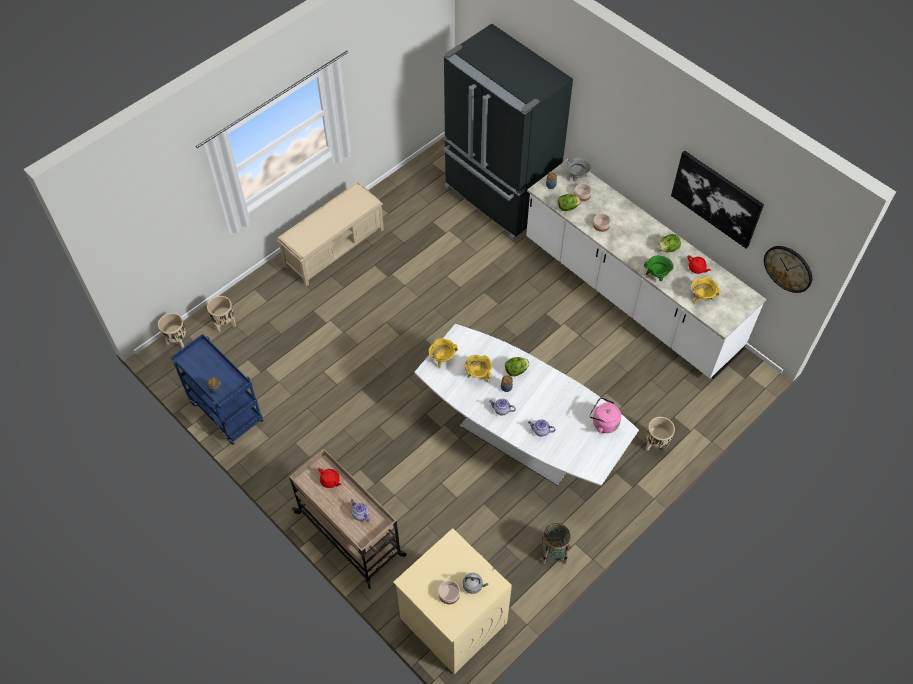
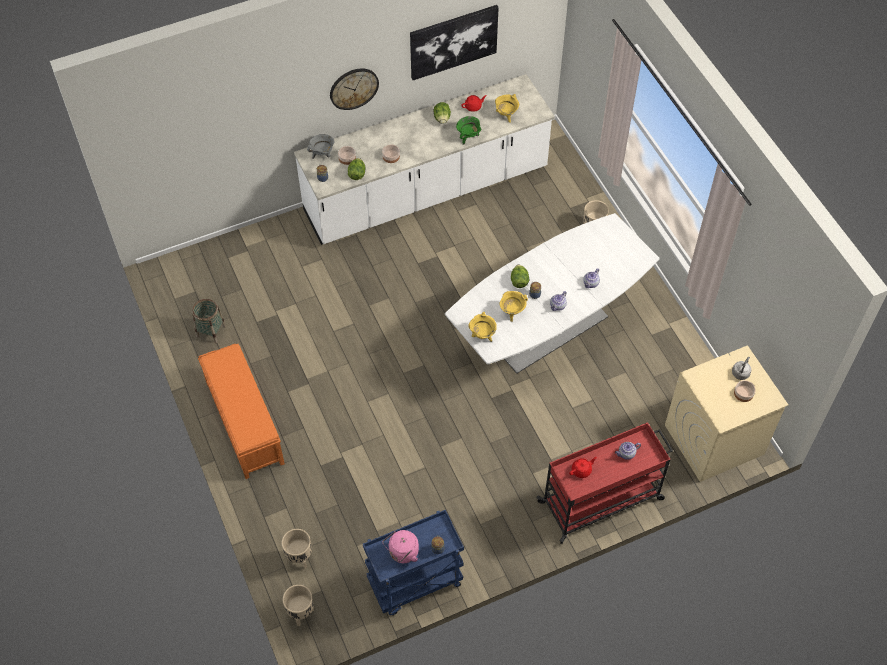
camera: 70 degrees left, 0 degrees up
(335, 247) = (244, 422): beige bench -> orange bench
(351, 535) = (602, 500): beige cart -> red cart
(499, 198) = (256, 254): black fridge -> none
(553, 552) = (671, 341): basket -> basket (211, 331)
(603, 422) = (599, 235): pink kettle -> pink kettle (402, 553)
(788, 268) = (534, 32): wall clock -> wall clock (354, 88)

